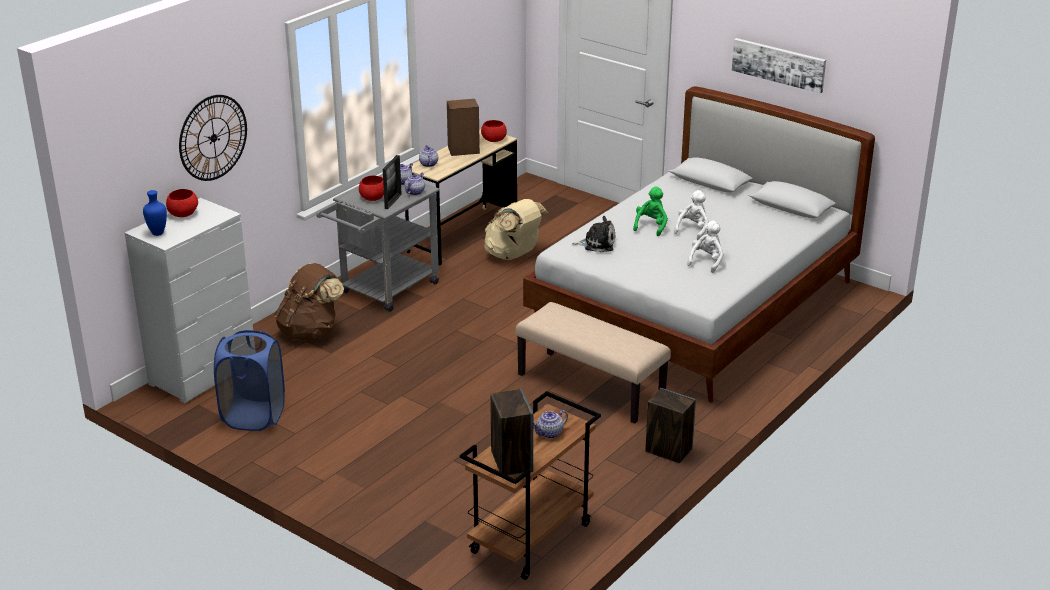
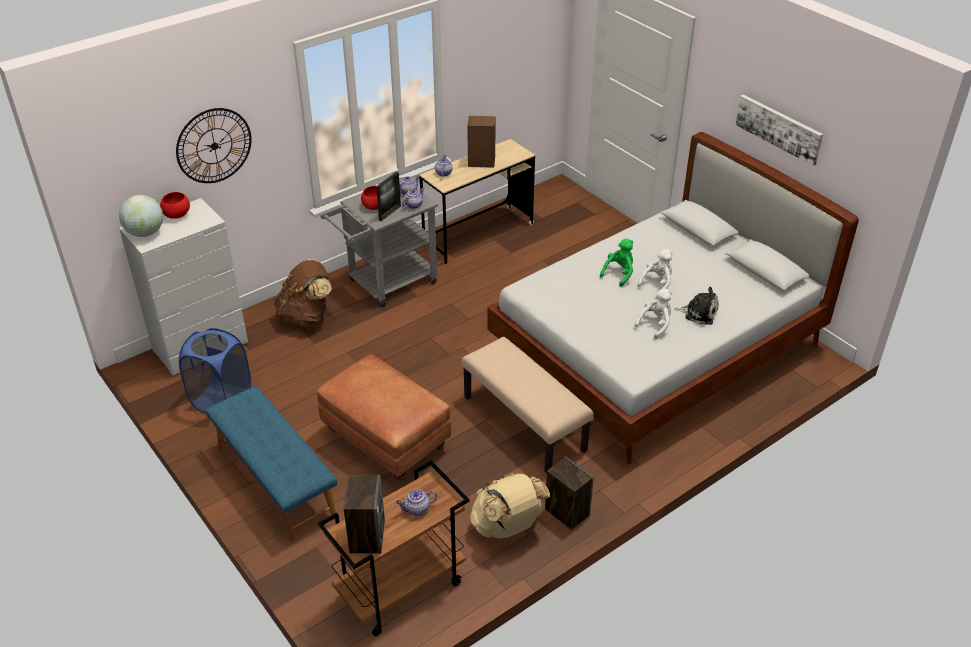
camera: 15 degrees right, 10 degrees up
(158, 233) = (145, 233): blue vase -> globe
(351, 475) = (275, 481): none -> blue bench
(453, 424) = (385, 442): none -> brown ottoman
(494, 140) = (514, 154): red bowl -> none
(514, 255) = (514, 263): beige backpack -> beige backpack (507, 526)
(597, 244) = (559, 286): plush toy -> plush toy (699, 313)

